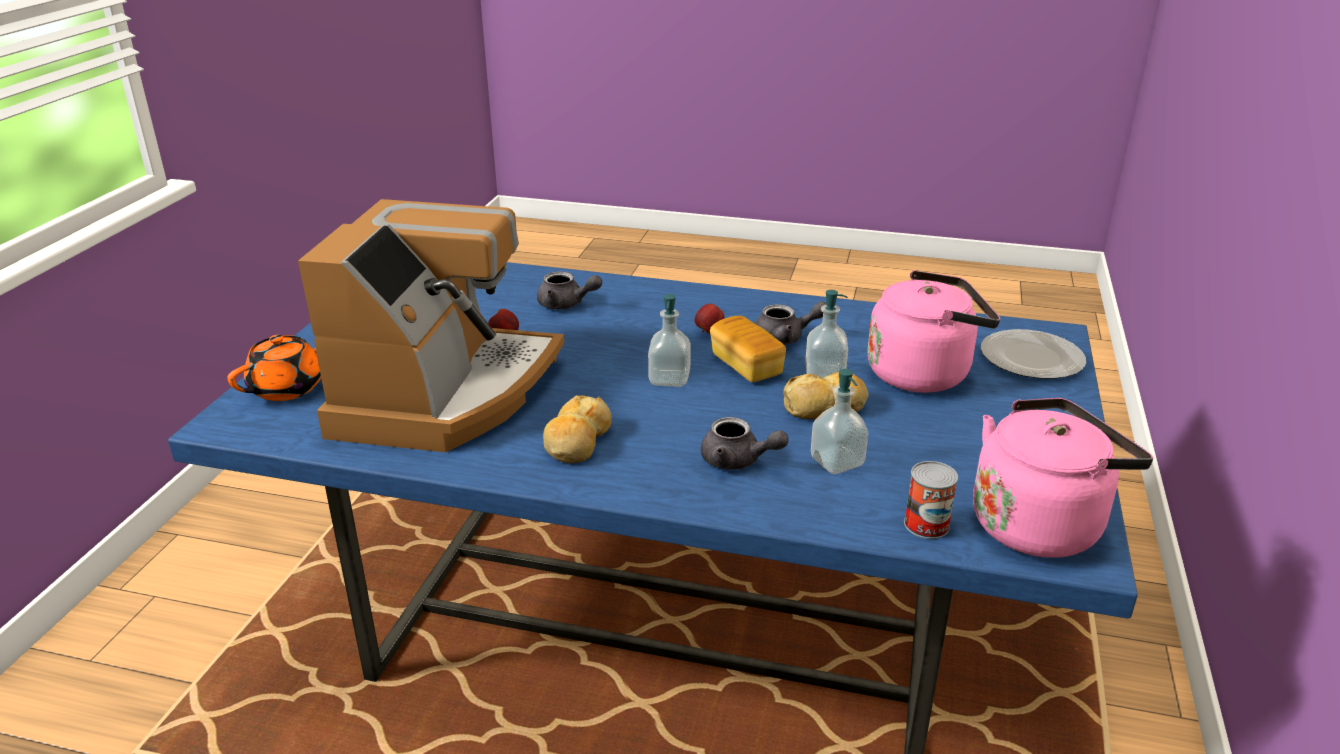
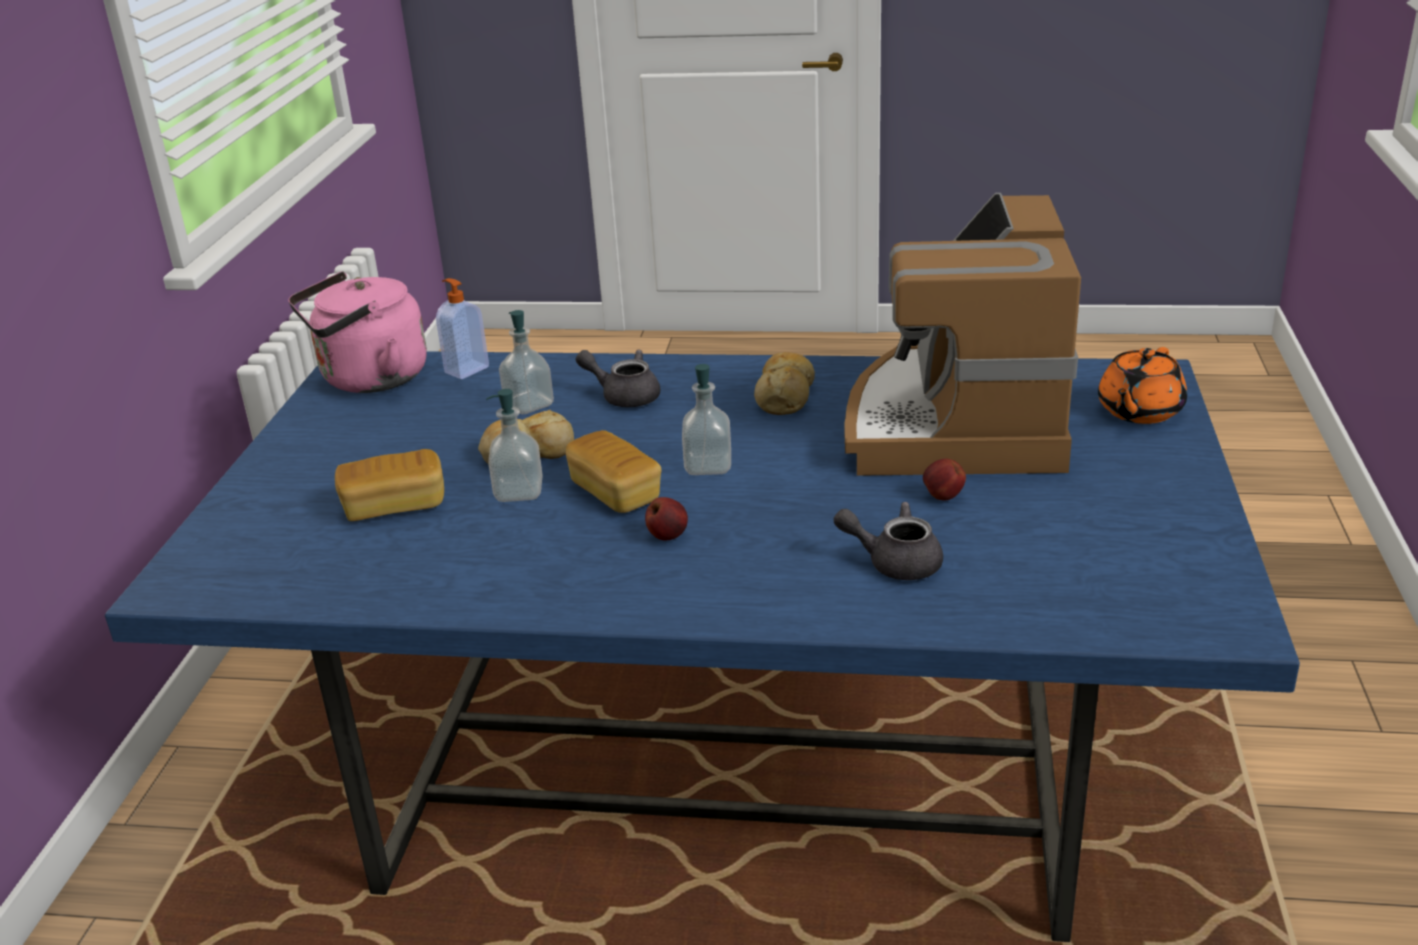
camera: 175 degrees right, 0 degrees up
(785, 338) = (560, 538): grey teapot -> none
(923, 373) = (394, 506): pink kettle -> bread
(926, 524) = (466, 369): can -> soap dispenser
(1031, 359) = (241, 541): plate -> none

